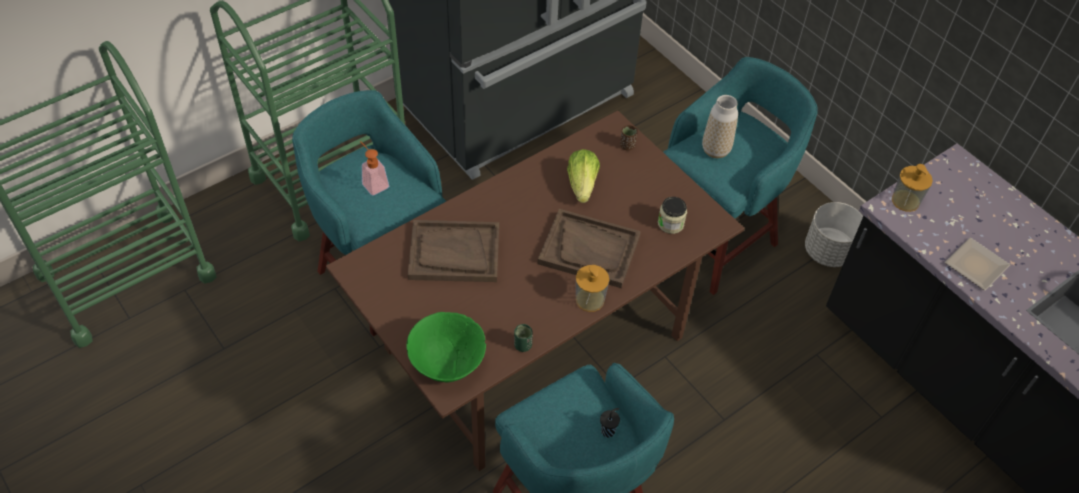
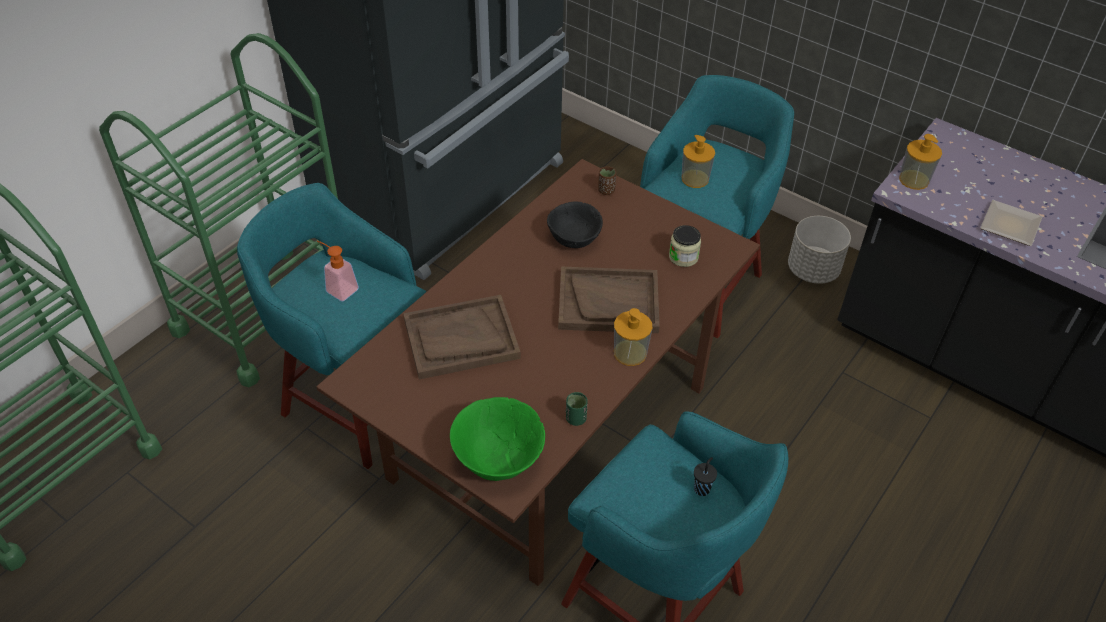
camera: 15 degrees left, 5 degrees down
(582, 185) = (574, 238): lettuce -> black bowl
(715, 150) = (695, 179): vase -> soap dispenser

